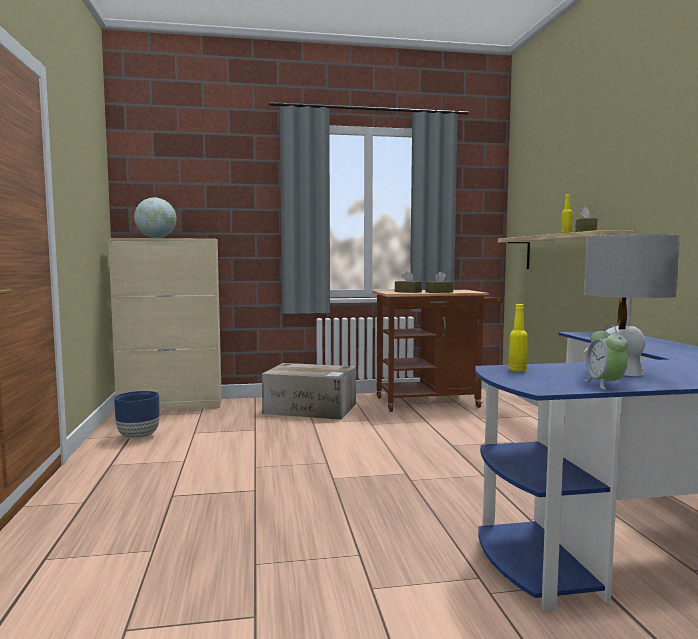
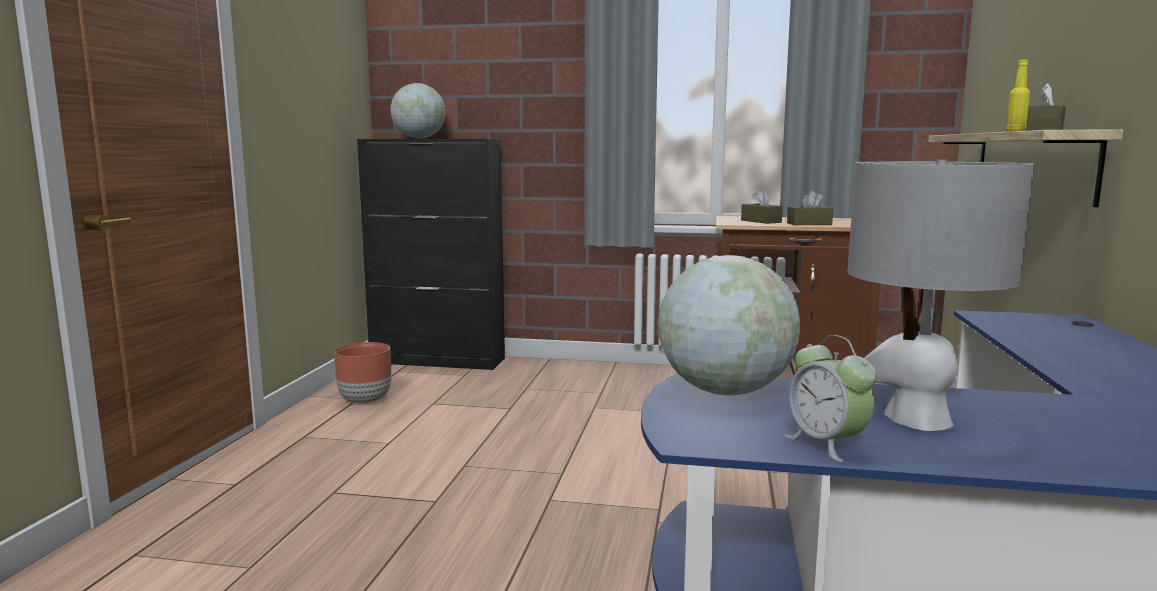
camera: 20 degrees right, 5 degrees up
(139, 437) = (366, 401): blue planter -> brown planter
(171, 406) = (438, 361): beige cabinet -> black cabinet
(312, 408) = (610, 384): cardboard box -> none
(517, 370) = (725, 391): yellow bottle -> globe
(604, 384) = (826, 444): alarm clock -> alarm clock turned 45 degrees counterclockwise

